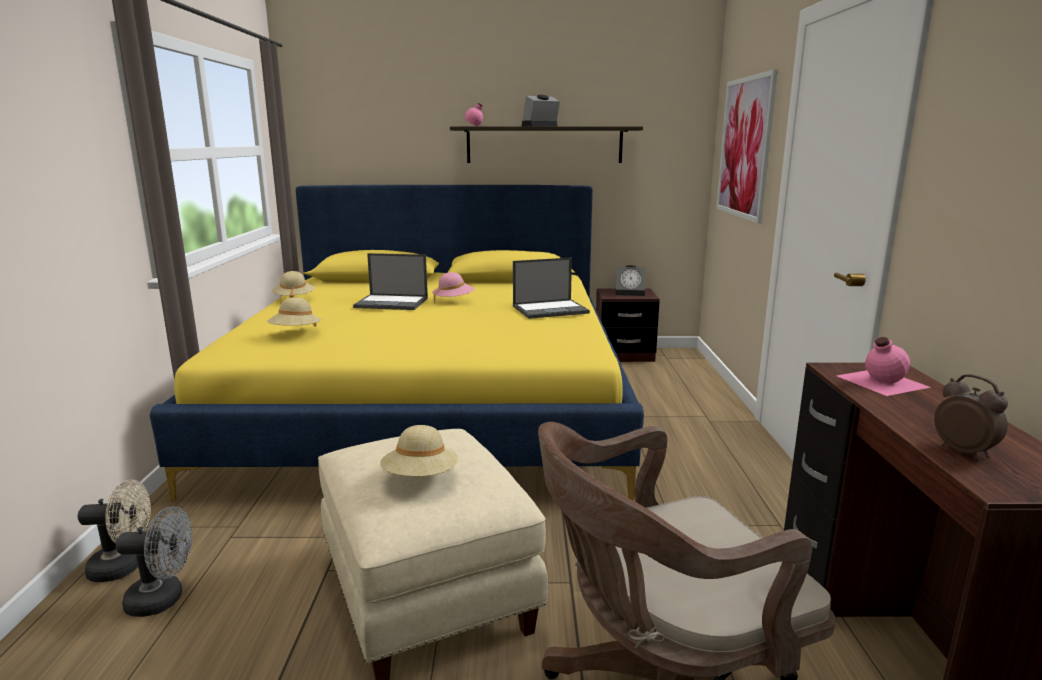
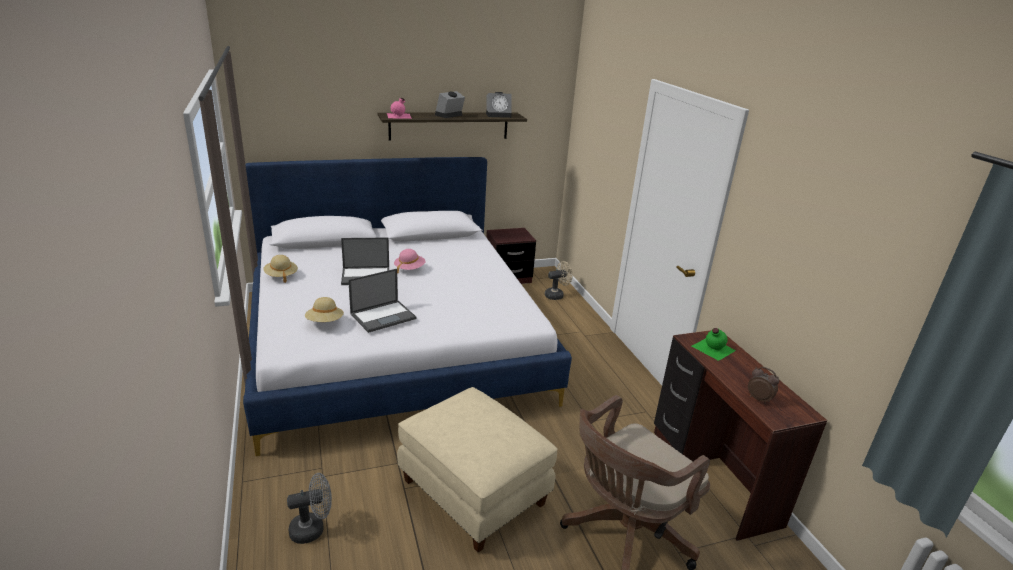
camera: 20 degrees left, 10 degrees up
(124, 567) = (265, 512): beige fan -> beige fan (556, 295)
(420, 478) = (485, 436): beige hat -> none
(433, 405) = (394, 342): yellow bed -> white bed
(551, 309) = (485, 274): laptop -> laptop (383, 316)
(631, 293) = (513, 234): alarm clock -> alarm clock (499, 115)
(745, 147) = (601, 144): picture -> none
(880, 381) = (712, 348): pink bottle -> green bottle

